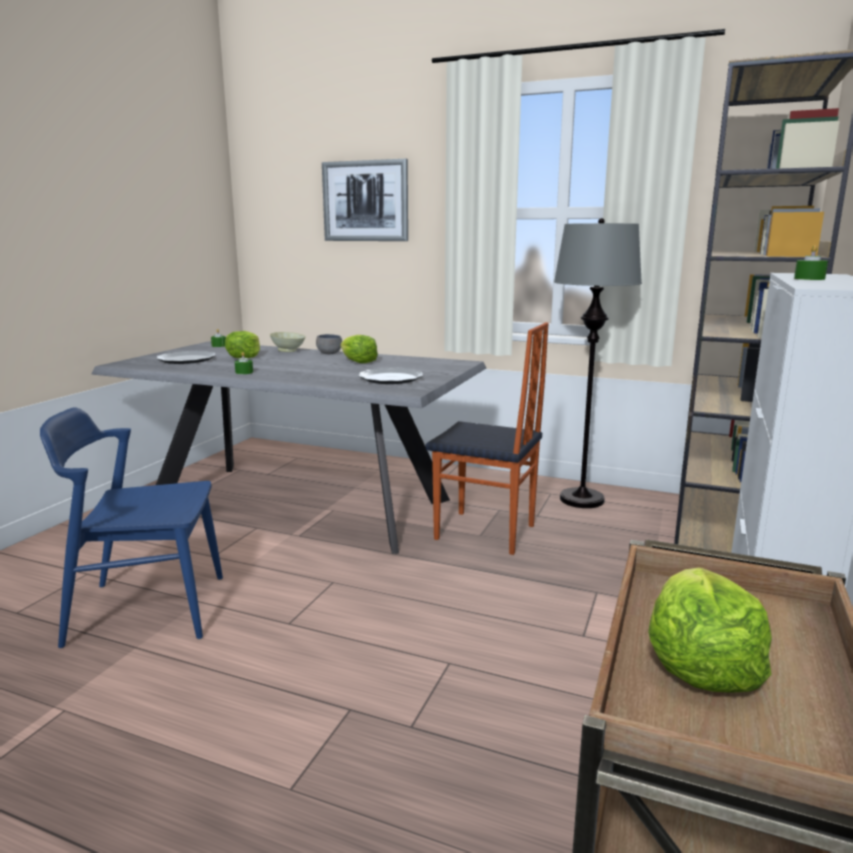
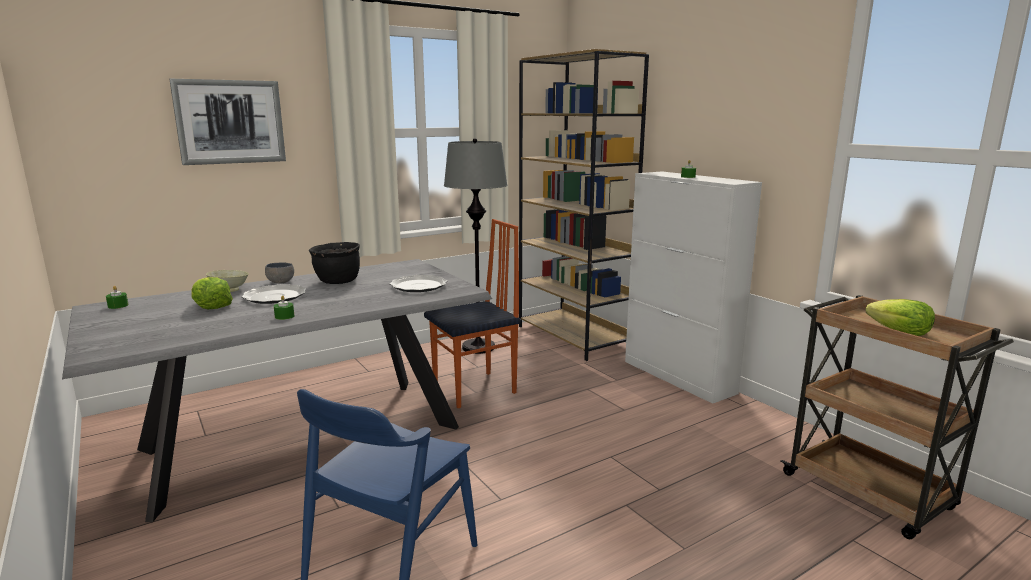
camera: 55 degrees left, 0 degrees up
(186, 360) = (158, 326): plate -> plate (275, 297)
(358, 362) = (337, 282): lettuce -> black cooking pot

